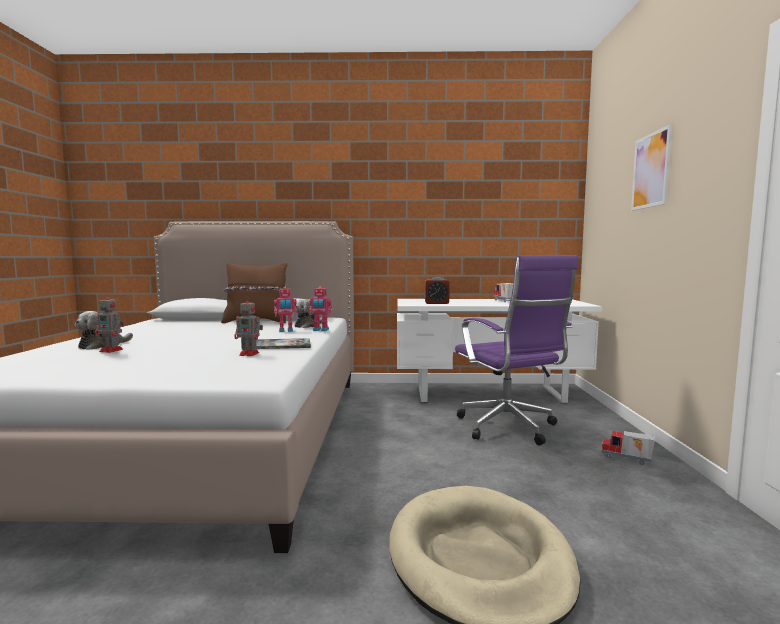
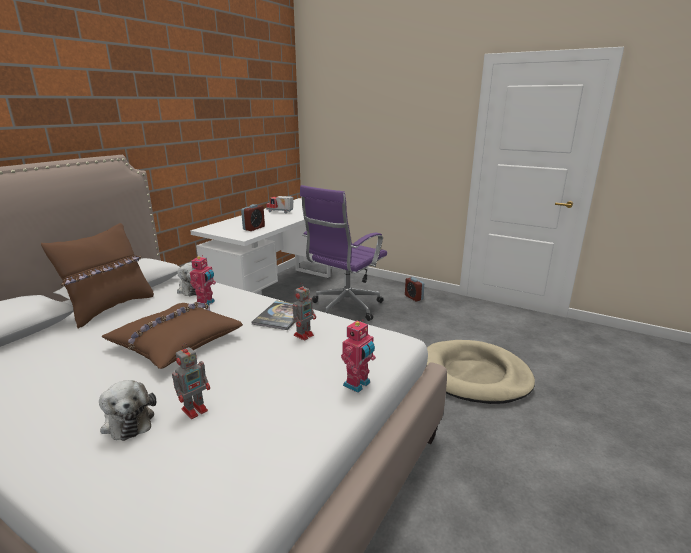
camera: 60 degrees left, 15 degrees up
(214, 336) = (176, 342): none -> brown pillow
(320, 330) = (228, 289): toy robot -> toy robot (358, 384)
(509, 428) = (344, 308): purple office chair -> purple office chair turned 120 degrees clockwise
(626, 459) = (413, 297): toy truck -> alarm clock
(651, 170) = (386, 111): picture -> none

